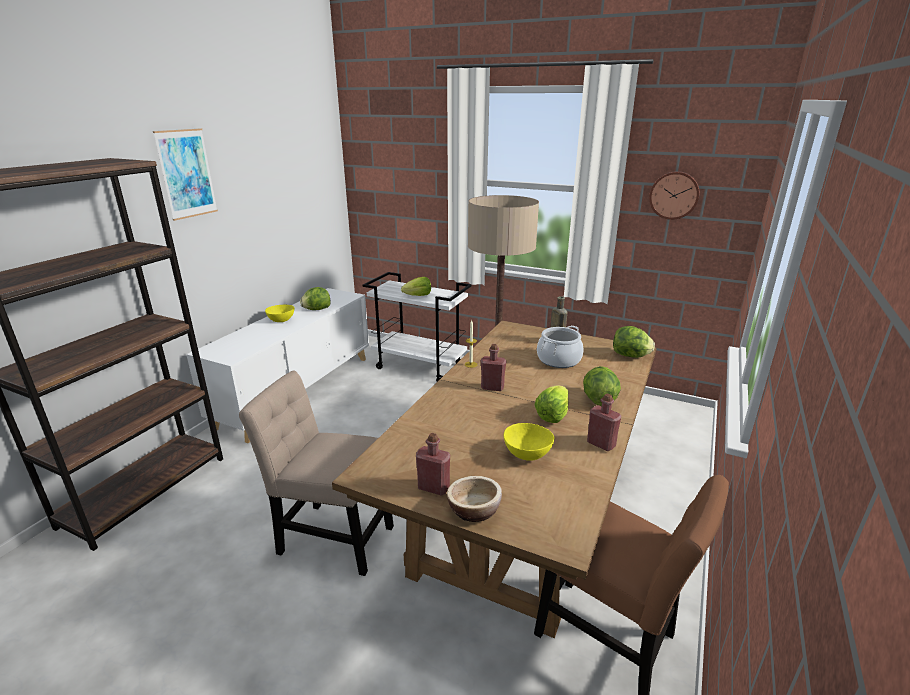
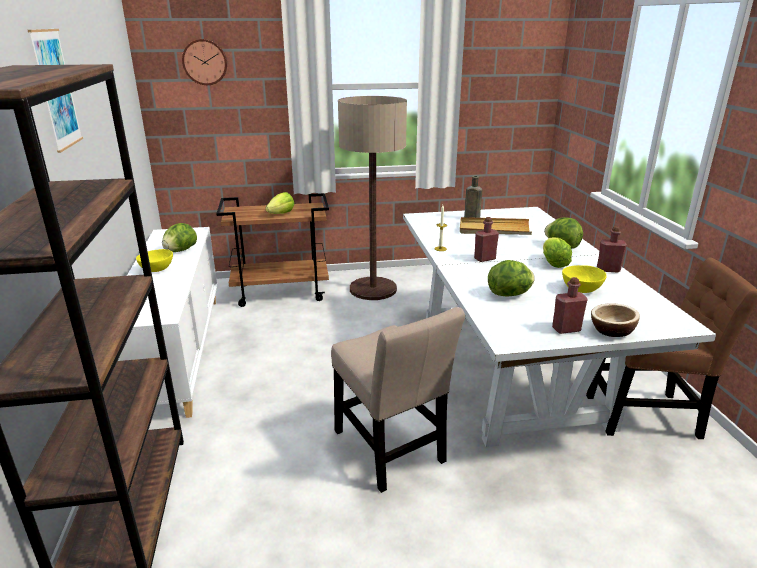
camera: 35 degrees left, 0 degrees up
(331, 537) = (390, 450): beige chair -> beige chair turned 105 degrees counterclockwise
(420, 366) = (281, 292): white cart -> brown cart
(520, 518) = (510, 372): brown dining table -> white dining table
(558, 360) = (494, 229): cooking pot -> beige tray
(630, 356) = (532, 215): lettuce -> lettuce (510, 294)
(674, 195) = (496, 83): wall clock -> wall clock (205, 62)

